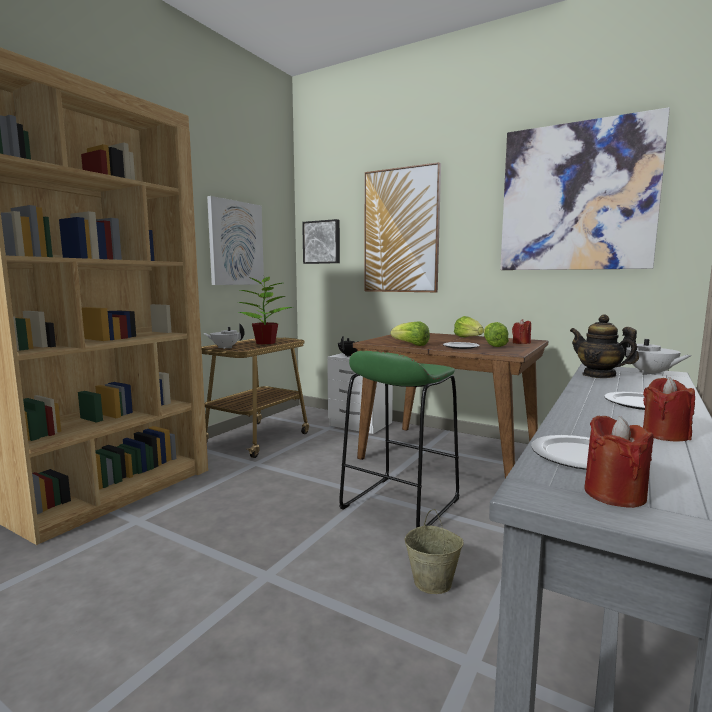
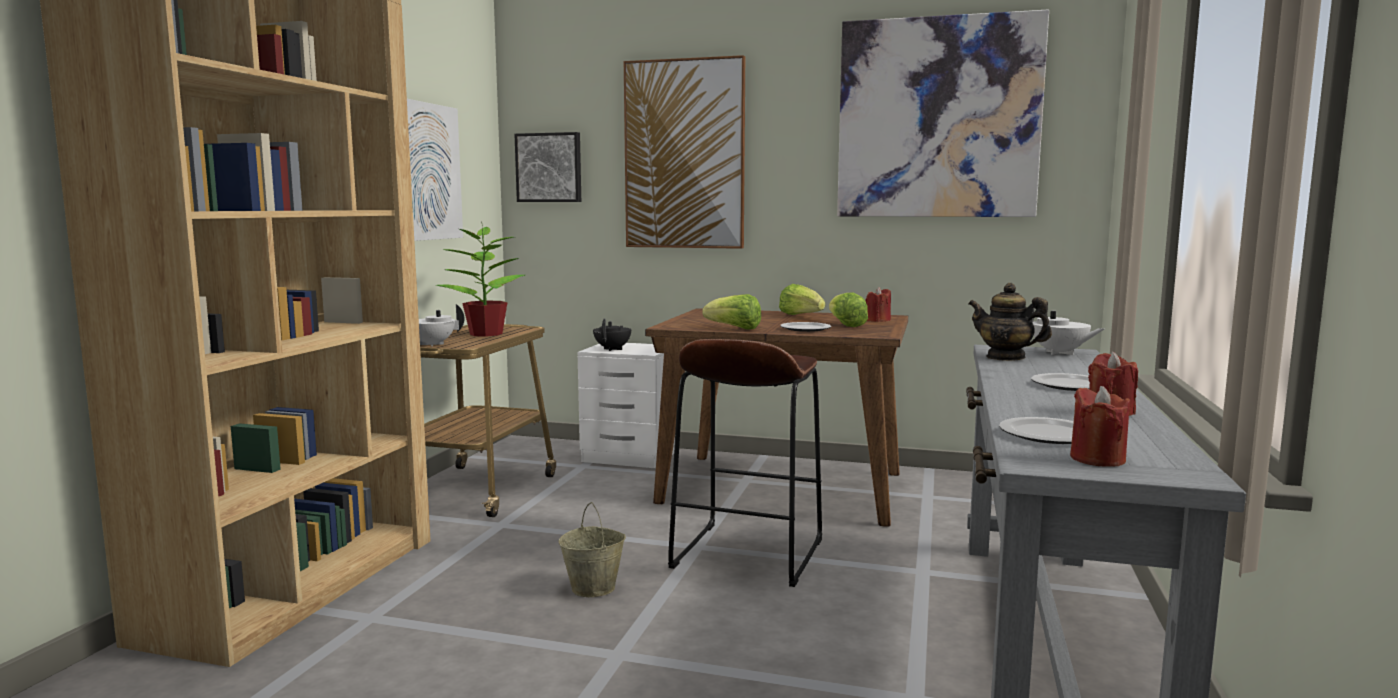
camera: 15 degrees left, 0 degrees up
(400, 504) = (747, 553): green stool -> brown stool
(433, 582) = (835, 632): beige bucket -> beige bucket (594, 588)

